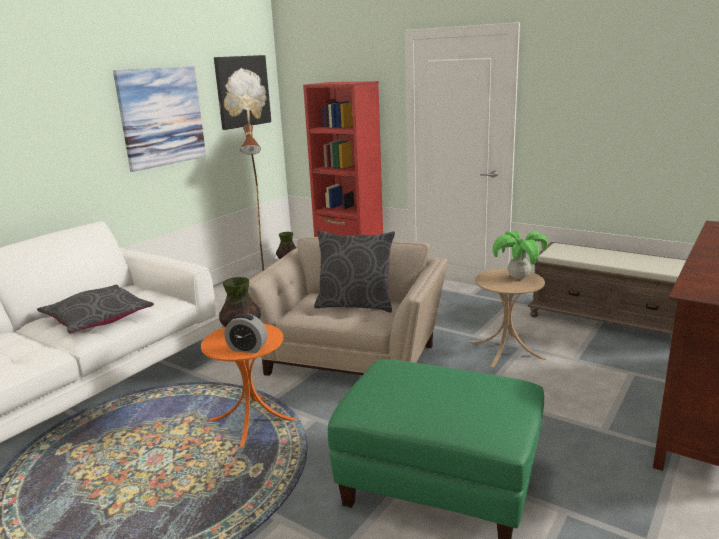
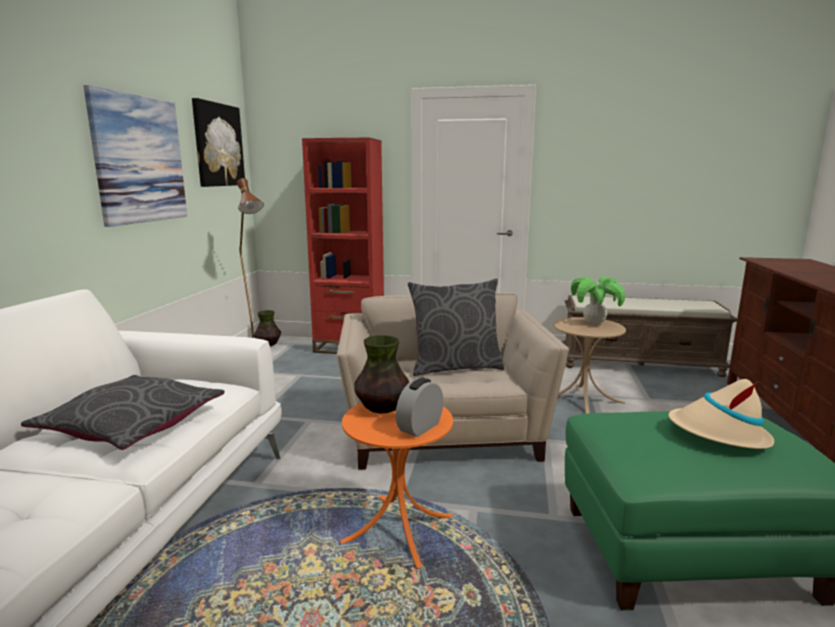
camera: 25 degrees left, 5 degrees down
(247, 349) = (420, 427): alarm clock -> alarm clock turned 135 degrees clockwise
(448, 392) = (718, 434): none -> beige hat

